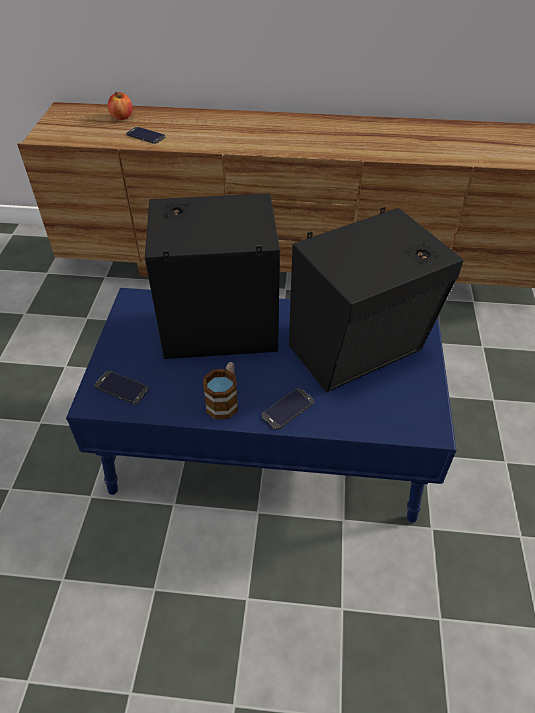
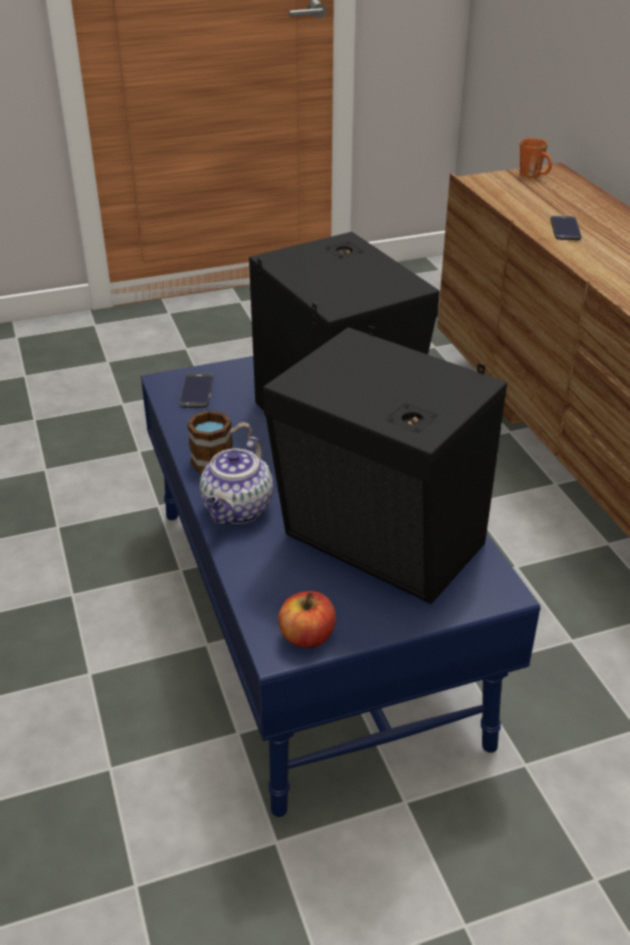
camera: 65 degrees right, 10 degrees down
(61, 117) = (534, 176): none -> orange mug
(122, 117) = (585, 204): apple -> apple (307, 636)
(287, 409) = (238, 510): phone -> teapot

